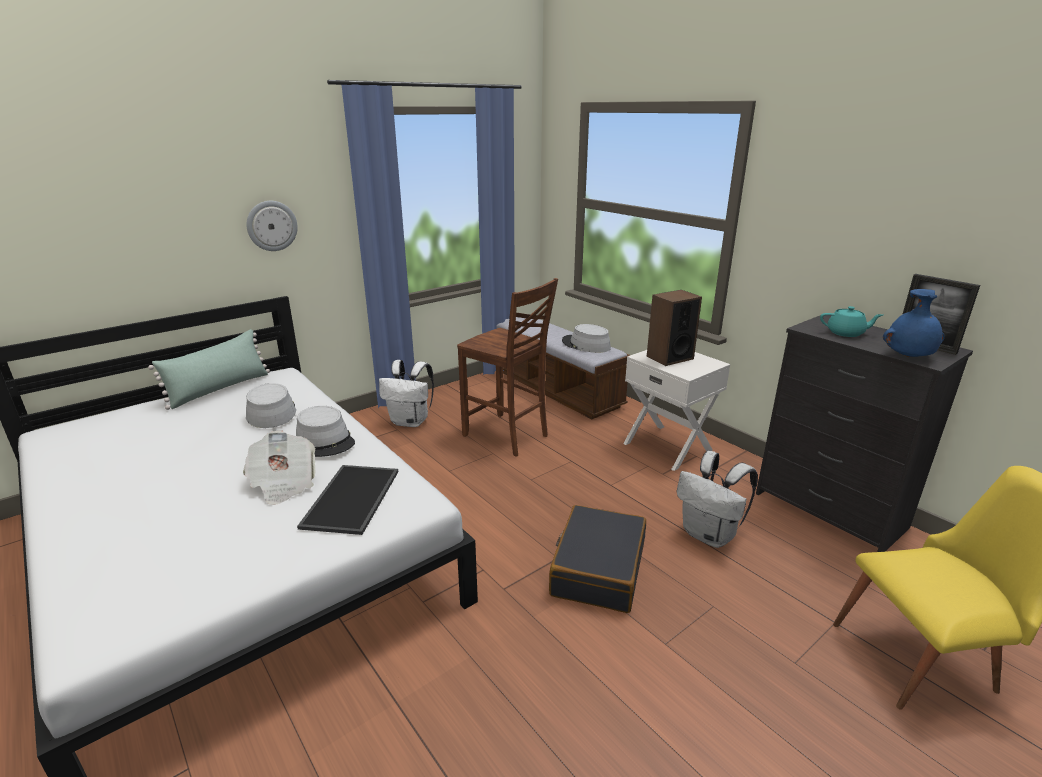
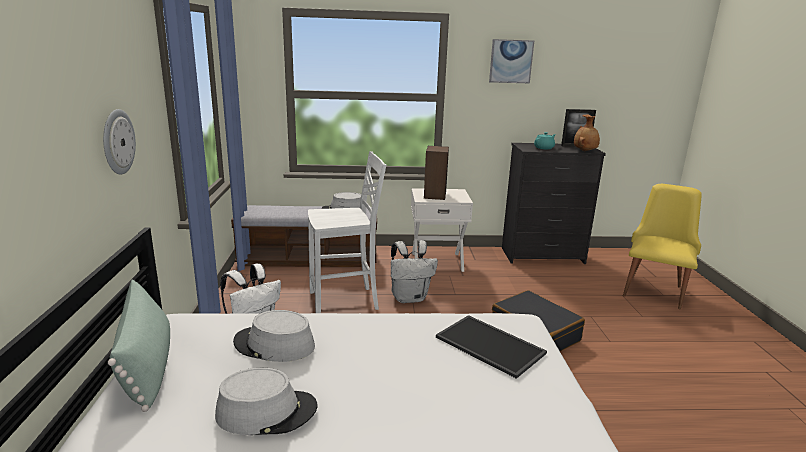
camera: 55 degrees left, 5 degrees down
(283, 483) = (430, 370): newspaper -> none
(326, 441) = (376, 333): grey hat -> grey hat (267, 411)
(507, 436) = (345, 301): brown chair -> white chair
(710, 535) = (534, 290): white backpack -> white backpack (410, 298)
(840, 178) = (511, 61): none -> picture
(908, 357) = (585, 151): blue vase -> brown vase

